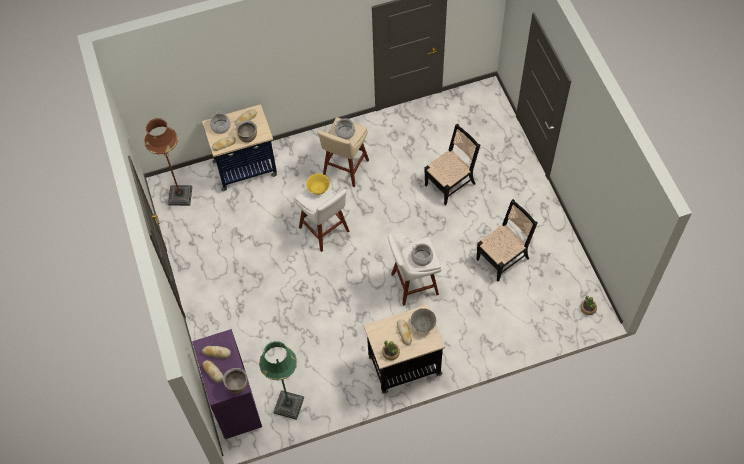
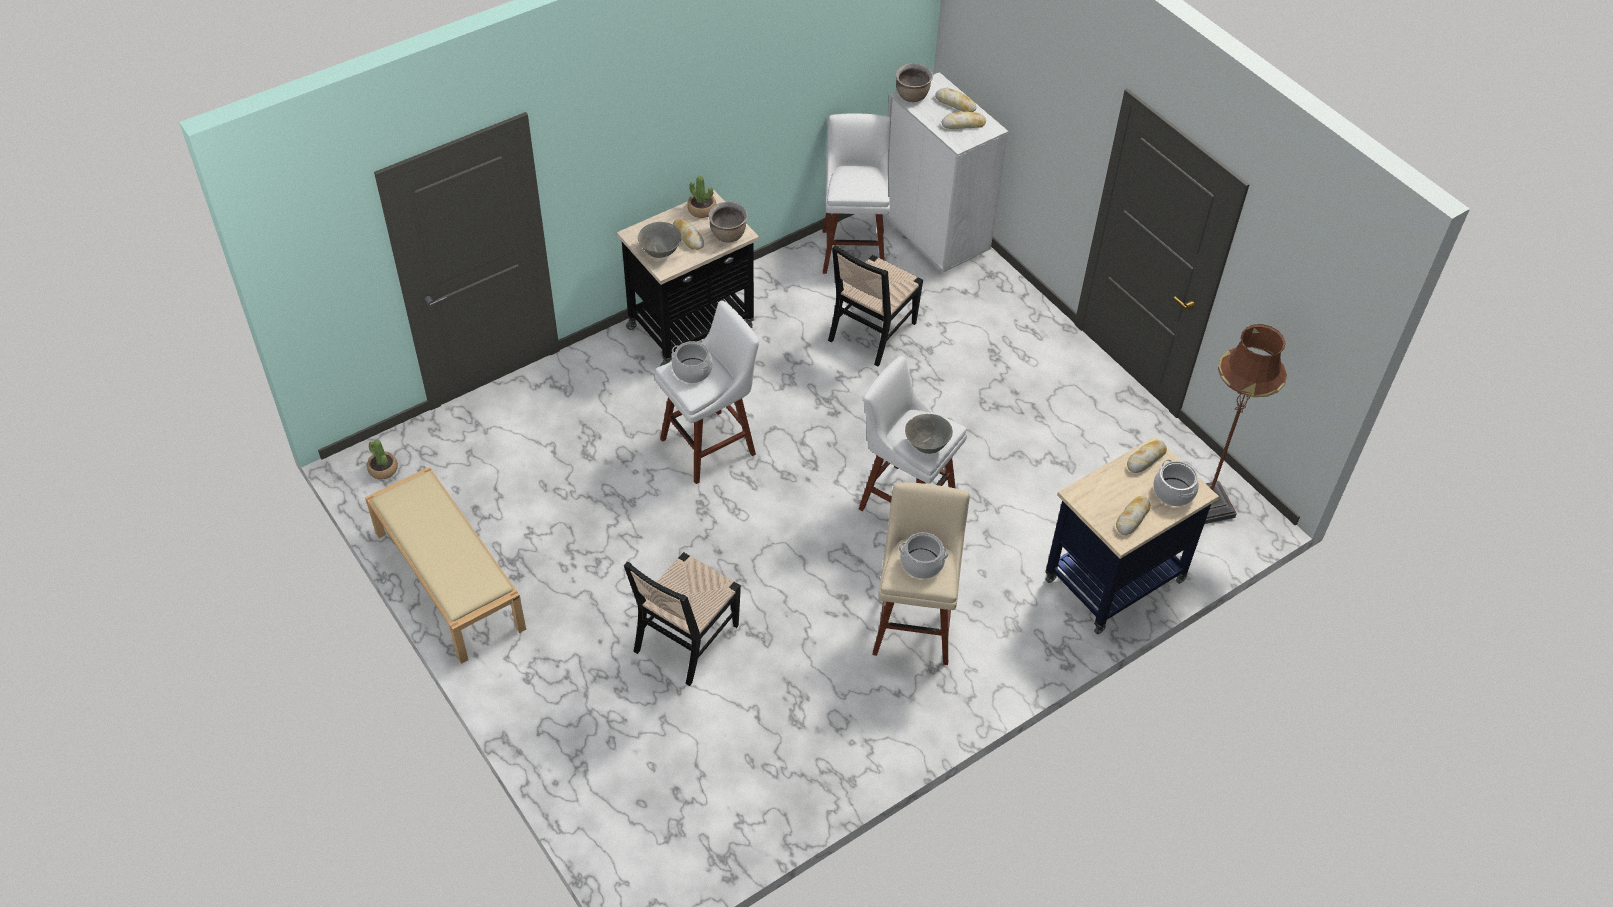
camera: 160 degrees right, 10 degrees down
(235, 404) = (934, 237): purple cabinet -> white cabinet
(247, 137) = (1108, 483): brown cooking pot -> brown cooking pot (728, 235)
(288, 405) = (854, 250): green floor lamp -> white stool
(318, 189) = (927, 445): yellow bowl -> grey bowl
(502, 259) = (553, 520): chair -> chair (872, 332)
(558, 238) = (448, 579): none -> beige bench

